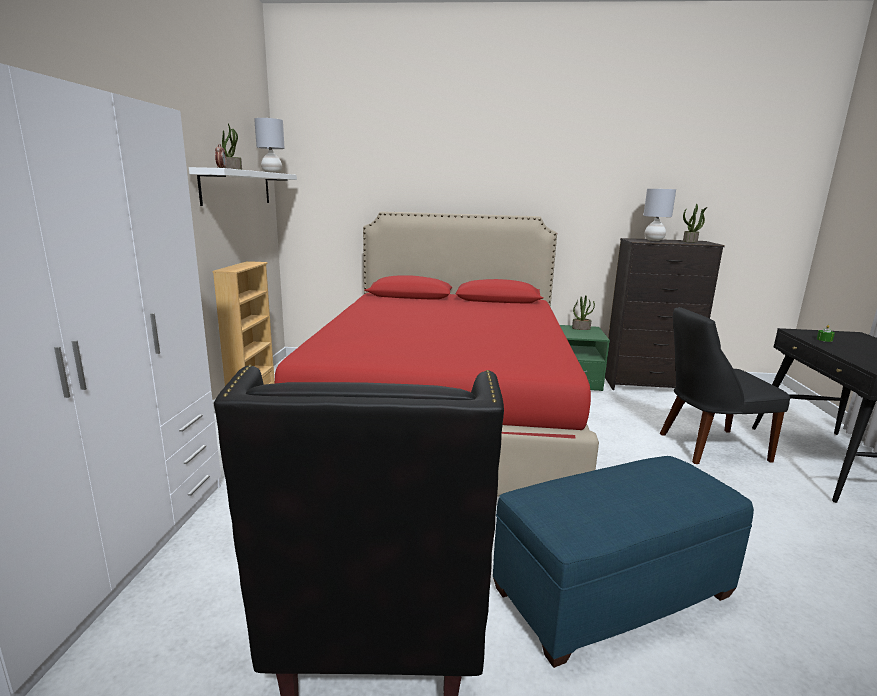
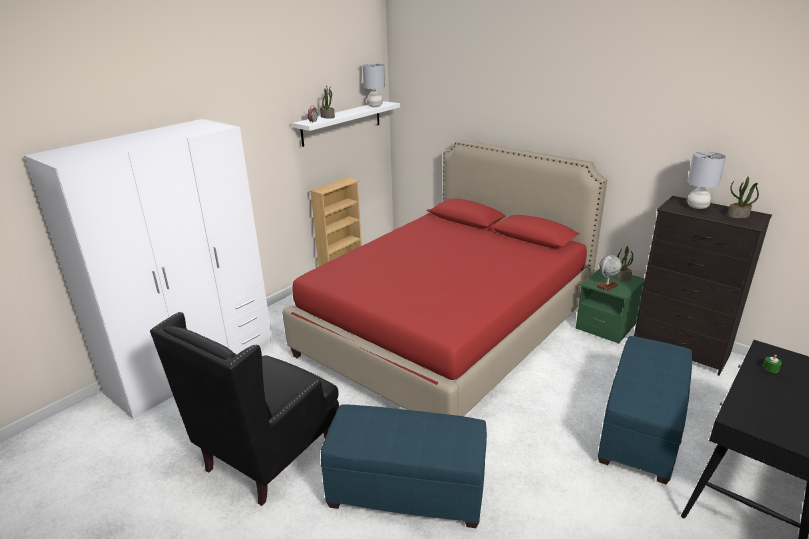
camera: 35 degrees right, 10 degrees up
(581, 335) = (607, 286): none -> globe
(708, 447) = (640, 428): black chair -> blue ottoman

